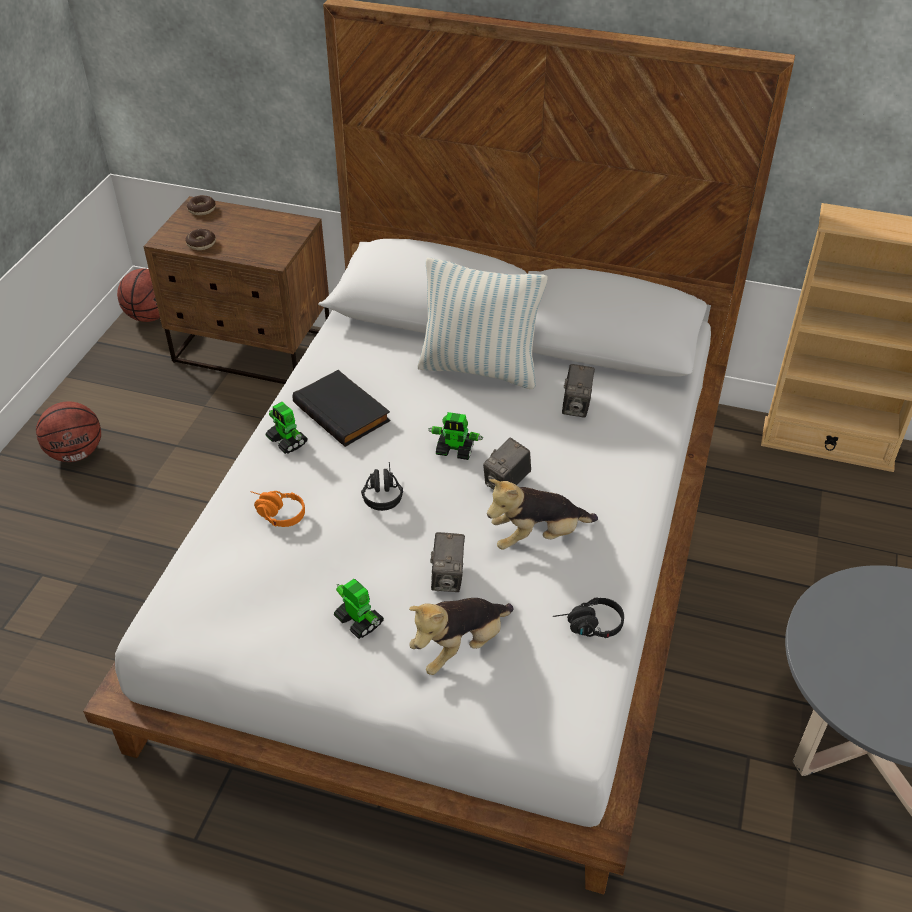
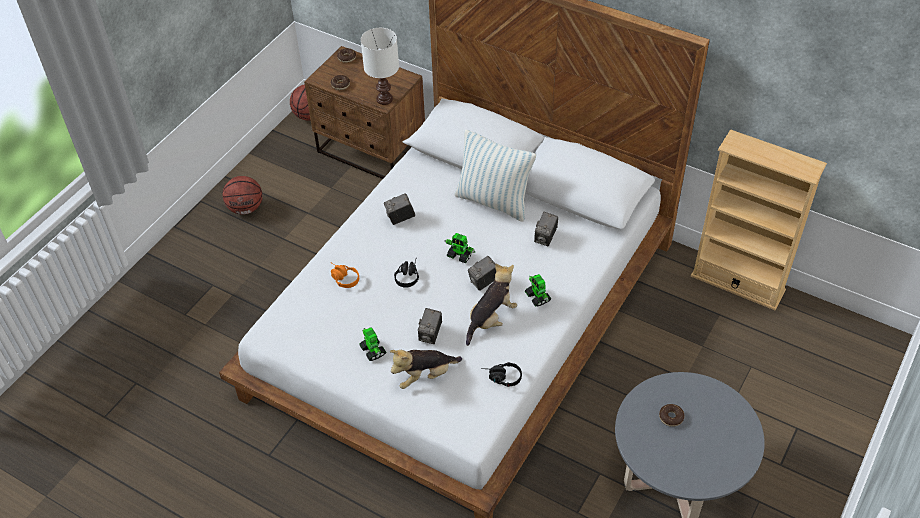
camera: 15 degrees right, 5 degrees up
(273, 254) = (383, 99): none -> white table lamp
(287, 441) = (361, 232): toy robot -> toy robot (537, 297)
(343, 411) = (400, 218): black book -> camera
(537, 536) = (491, 319): plush toy -> plush toy turned 135 degrees clockwise
(873, 640) = (671, 417): none -> donut

